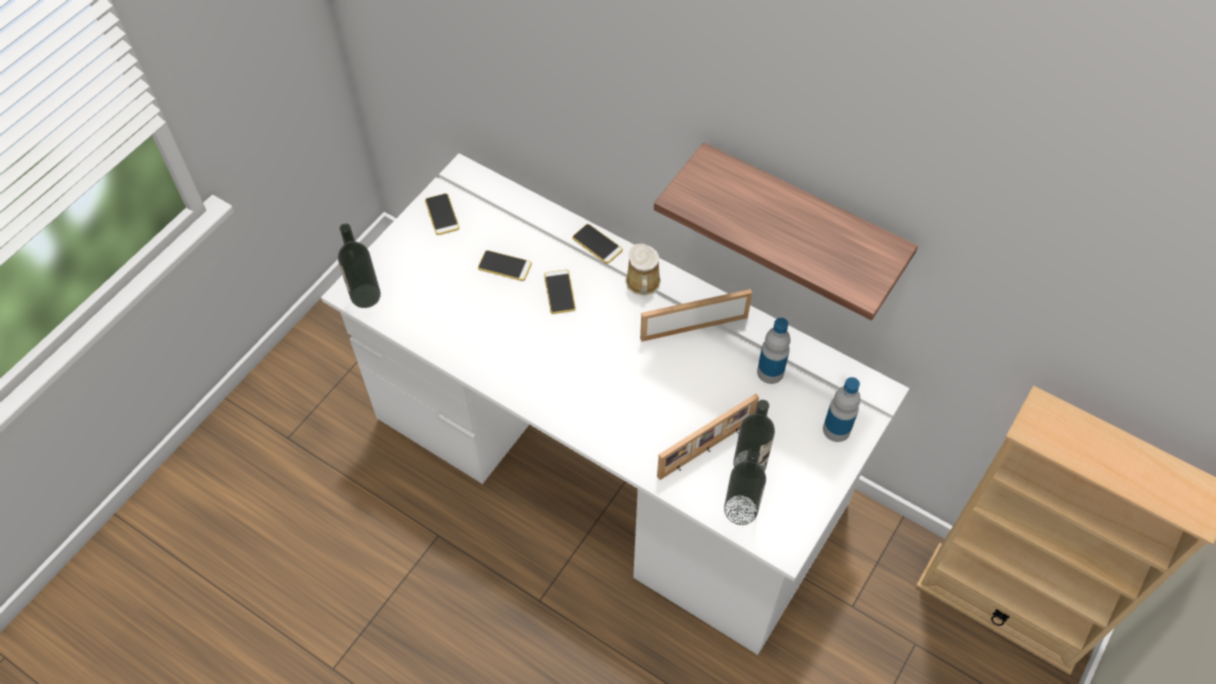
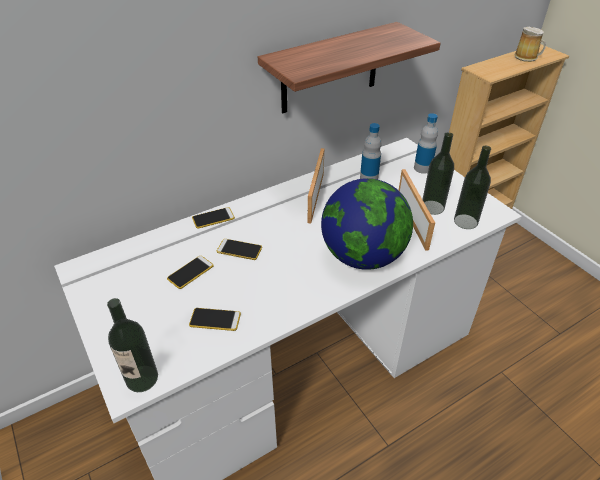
camera: 65 degrees left, 15 degrees down
(442, 214) = (105, 295): phone -> phone (215, 319)
(611, 414) = (362, 256): none -> globe
(643, 284) = (264, 208): mug -> mug (527, 57)

